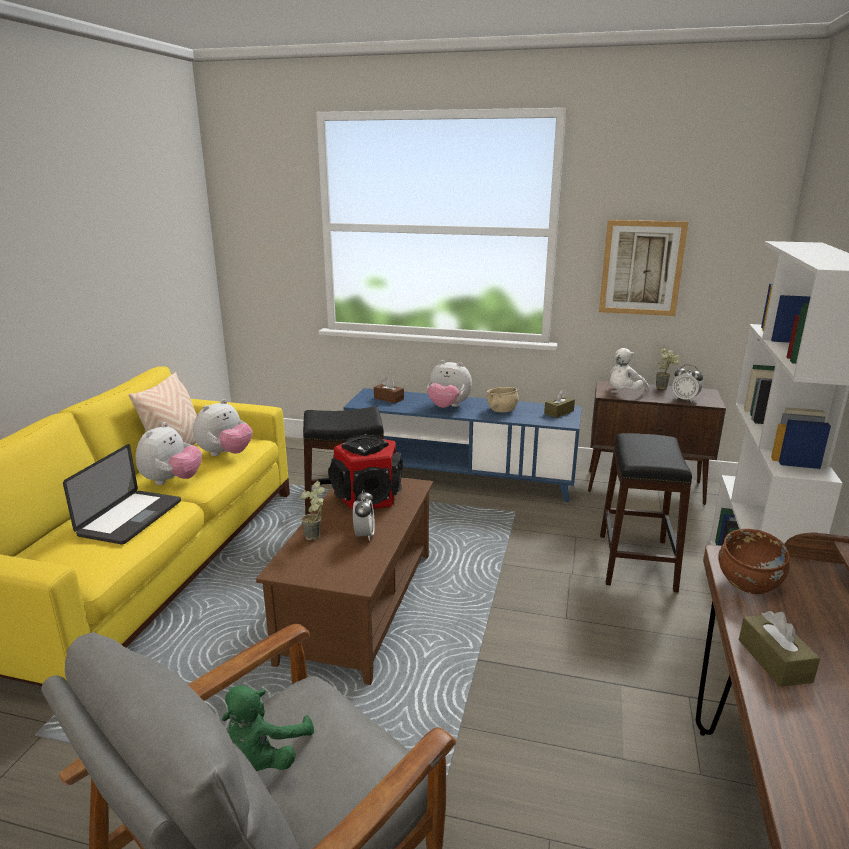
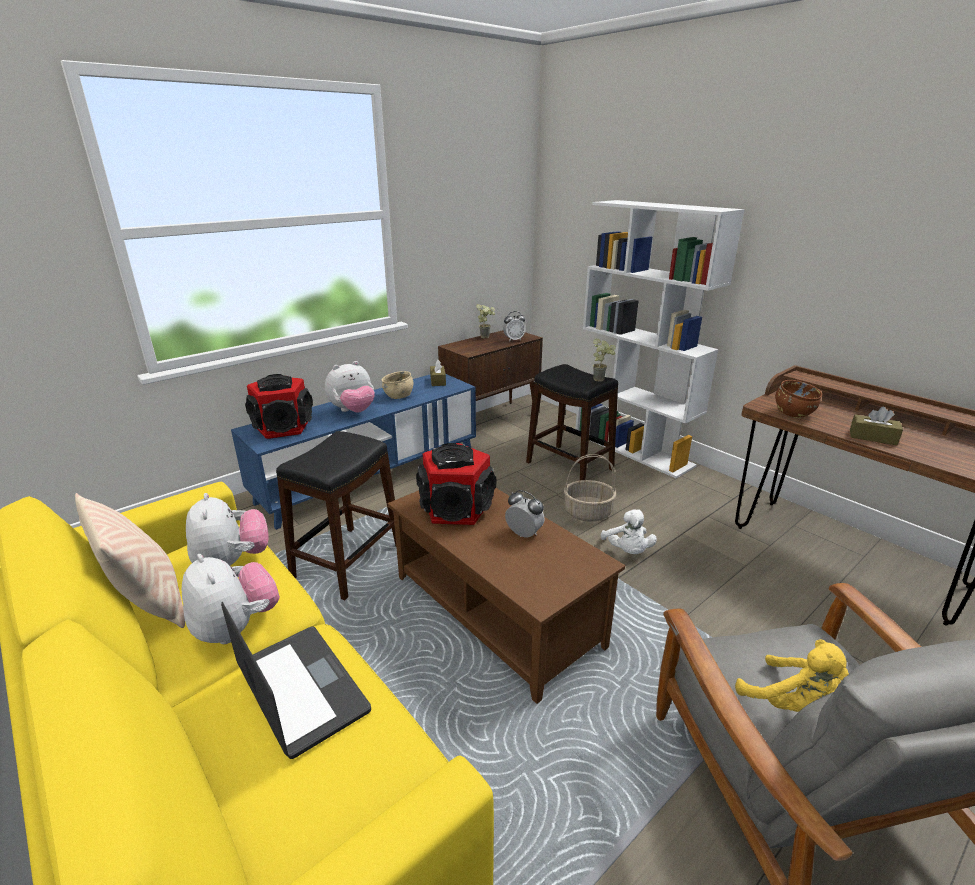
camera: 55 degrees left, 5 degrees up
(263, 758) = (792, 706): green plush toy -> yellow plush toy
(316, 538) = (501, 561): potted plant -> potted plant (601, 379)
(388, 398) = (283, 427): brown tissue box -> speaker
(566, 604) = (588, 512): none -> basket
(624, 393) = (475, 348): white plush toy -> white plush toy (627, 551)
(641, 268) = (455, 239): picture -> none

